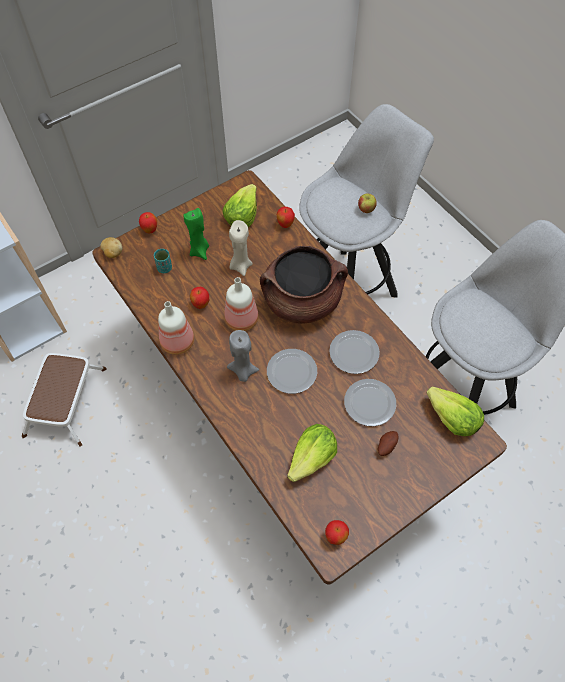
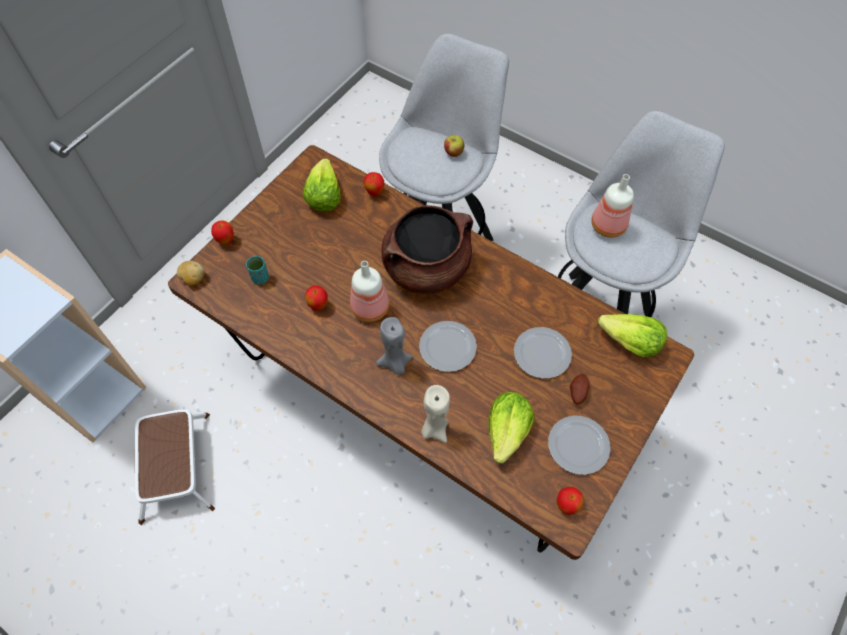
camera: 20 degrees left, 0 degrees up
(177, 341) = (308, 354): bottle -> bottle (606, 225)
(200, 251) = (292, 247): green candle -> none
(240, 266) = (344, 250): beige candle -> beige candle (434, 428)
(354, 352) = (503, 305): plate -> plate (578, 444)

